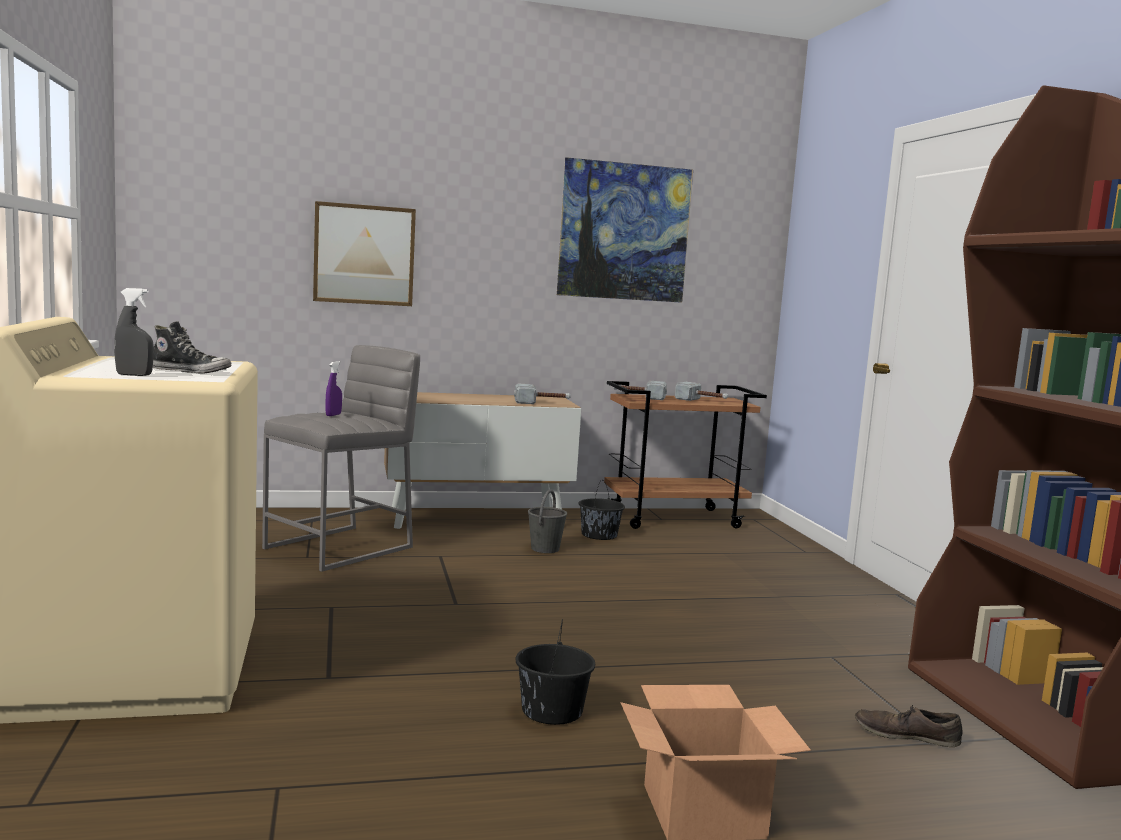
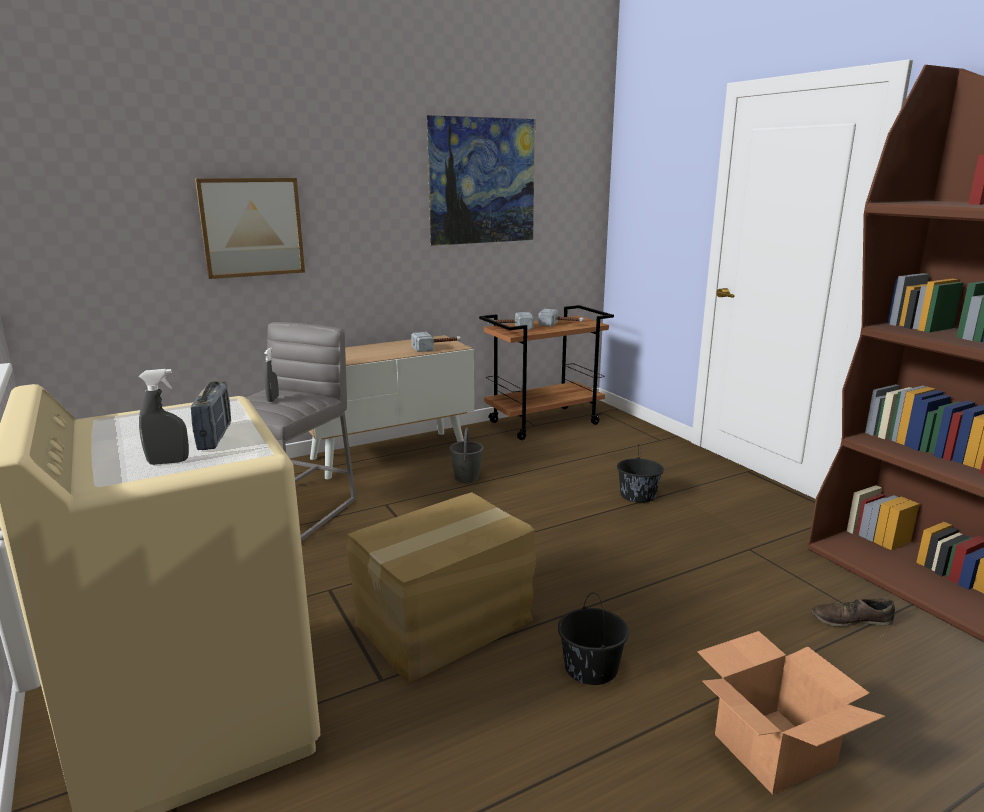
camera: 15 degrees left, 10 degrees up
(191, 371) = (215, 437): shoe -> radio
(333, 415) = (273, 399): purple spray bottle -> grey spray bottle
(426, 651) = (445, 623): none -> cardboard box
(599, 535) = (499, 453): black bucket -> black bucket (638, 495)

